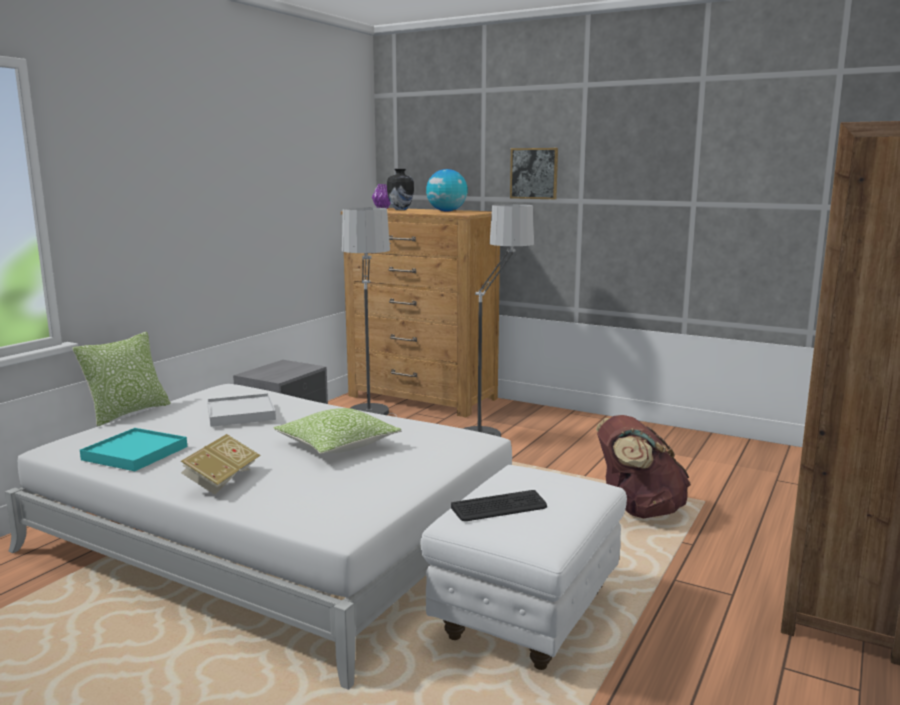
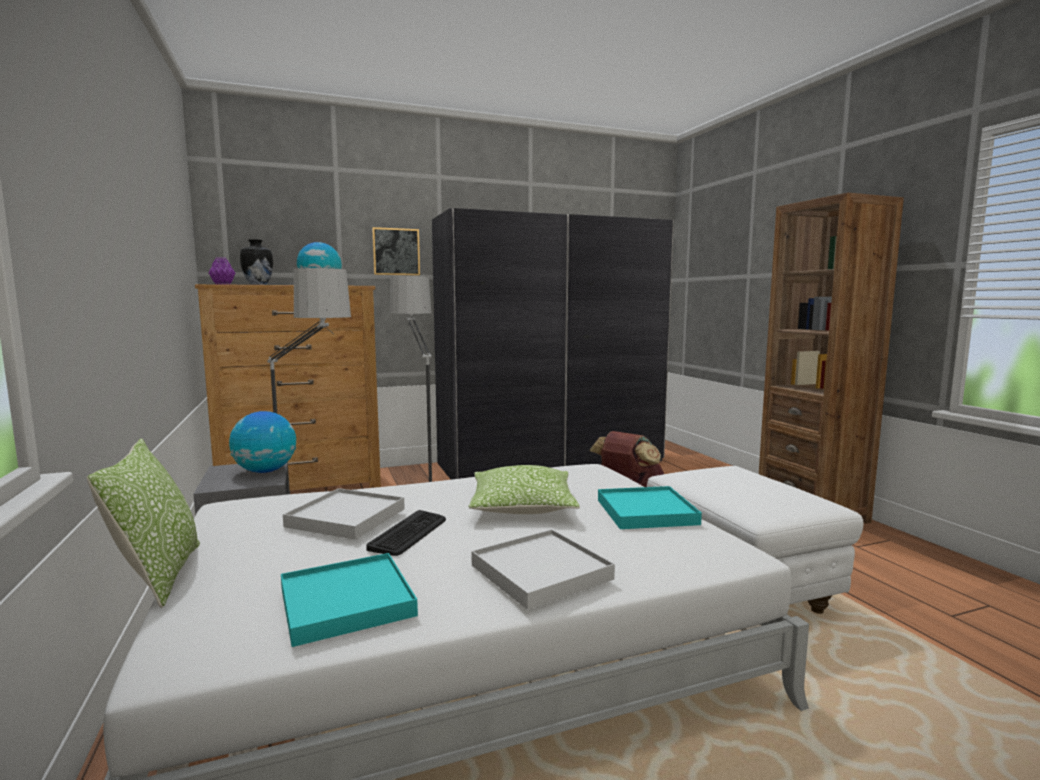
camera: 50 degrees left, 5 degrees down
(221, 480) = (540, 572): book -> white tray
(293, 371) = (265, 471): none -> globe
(391, 481) = (646, 512): none -> turquoise tray
(499, 507) = (751, 496): keyboard -> keyboard (409, 533)
(672, 443) = (551, 462): none -> grey wardrobe

